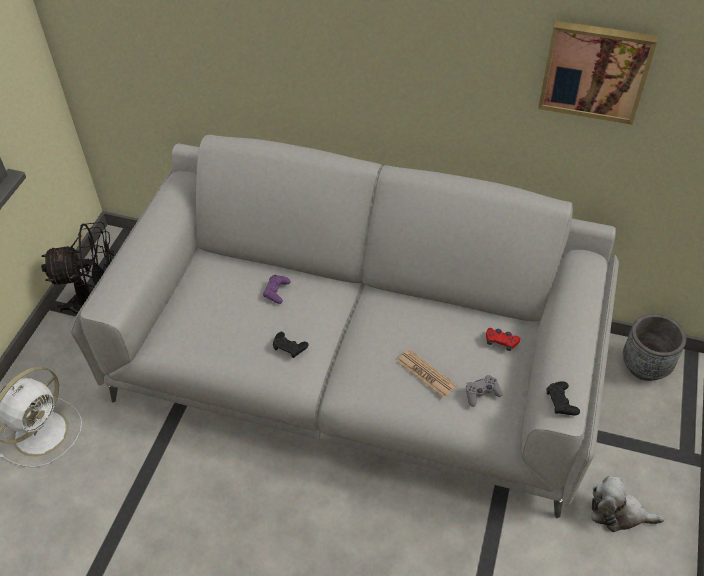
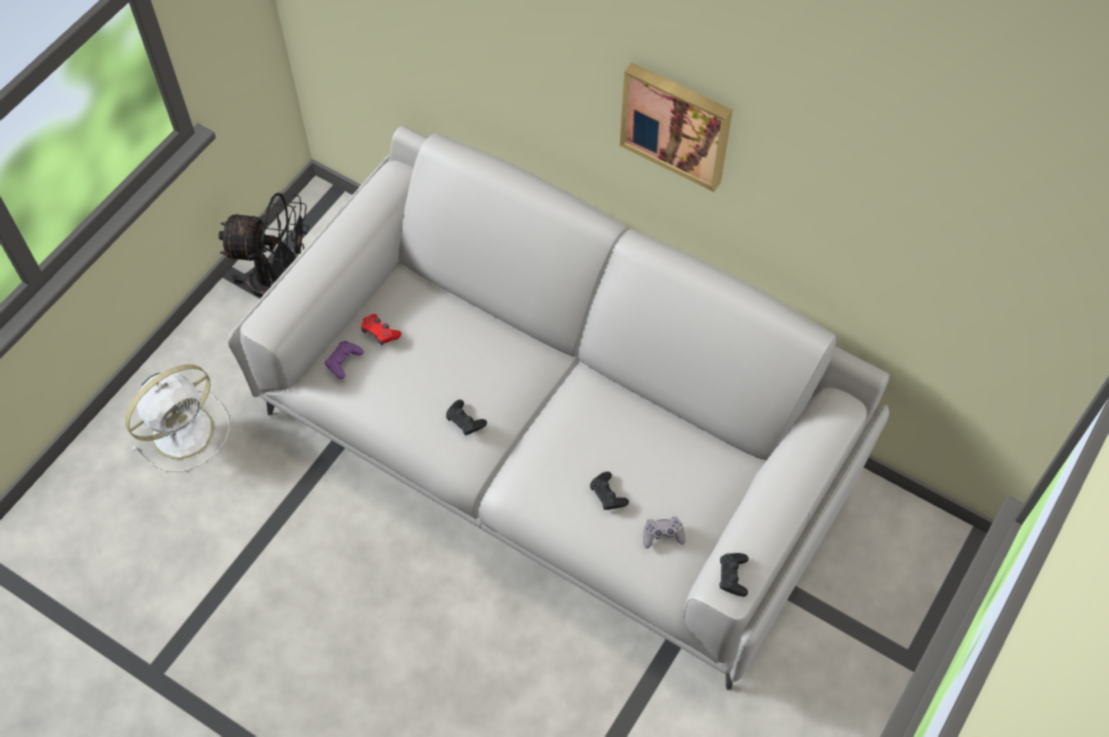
camera: 15 degrees right, 10 degrees up
(276, 291) = (472, 345): purple game controller -> purple game controller (343, 361)
(426, 374) = (608, 494): newspaper -> black game controller
(501, 342) = (710, 477): red game controller -> red game controller (380, 333)
(595, 70) = (874, 208): picture -> picture (677, 124)
(618, 513) = (801, 703): plush toy -> none
(645, 366) = (912, 535): grey planter -> none

